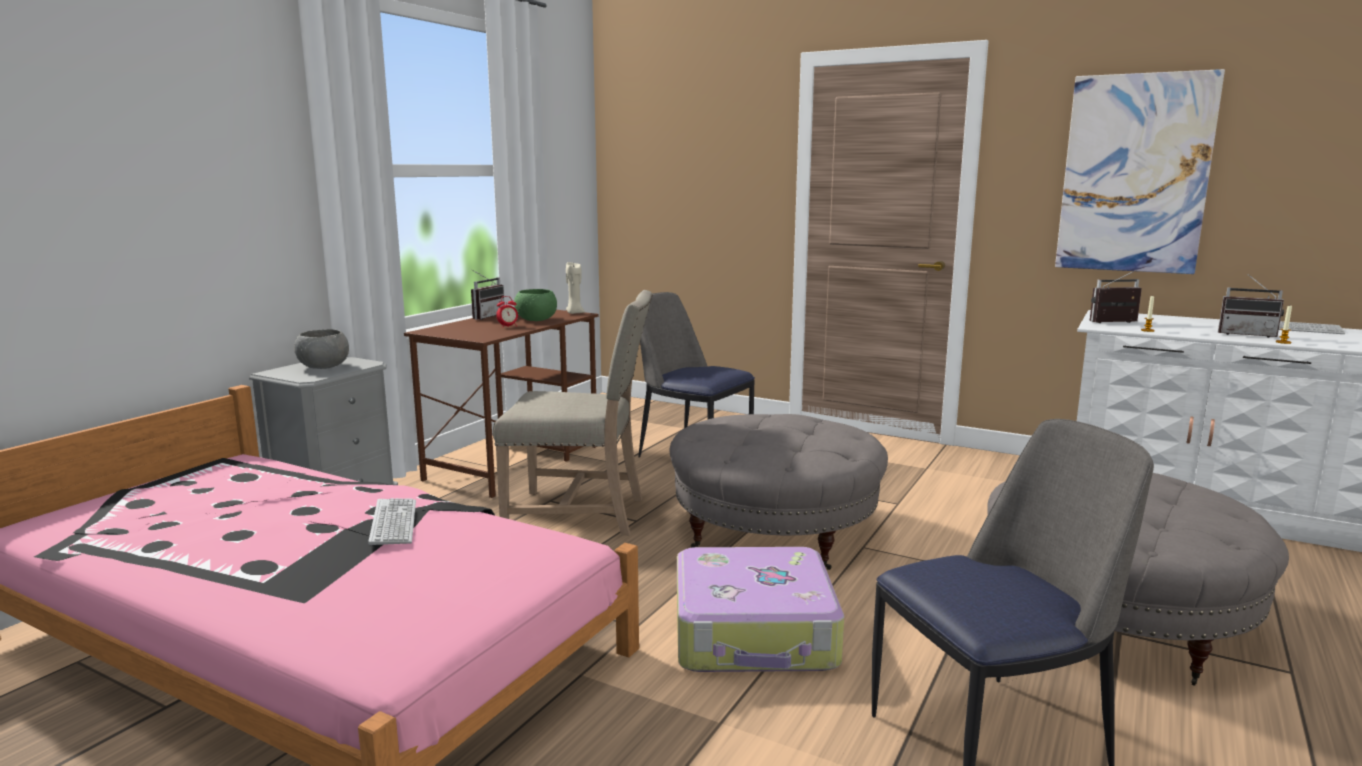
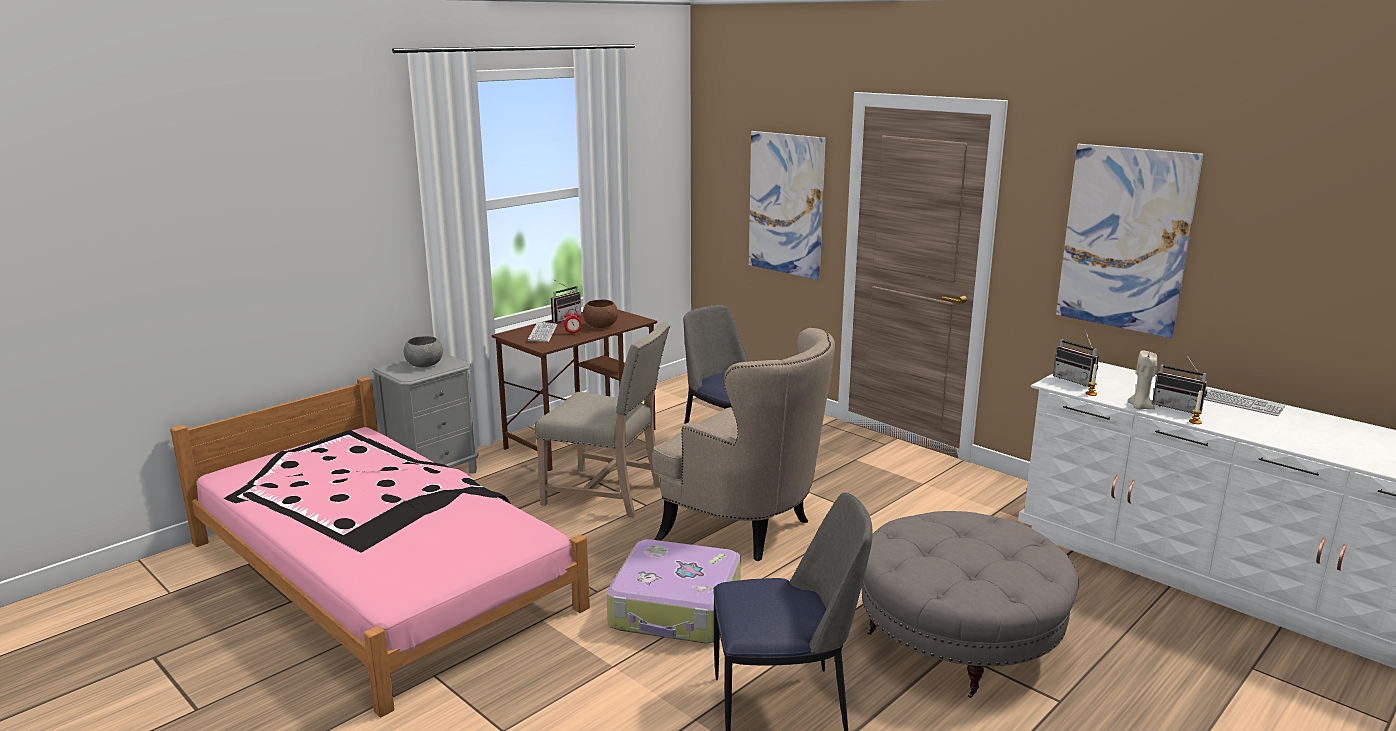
camera: 15 degrees right, 5 degrees up
(394, 523) = (435, 500): keyboard -> keyboard (543, 333)
(536, 320) = (600, 326): green bowl -> brown bowl
(574, 313) = (637, 319): beige candle -> beige candle (1139, 407)
(718, 188) = (785, 204): none -> picture
(774, 531) = (747, 528): grey ottoman -> beige armchair
(1115, 323) = (1077, 380): radio -> radio turned 135 degrees counterclockwise

